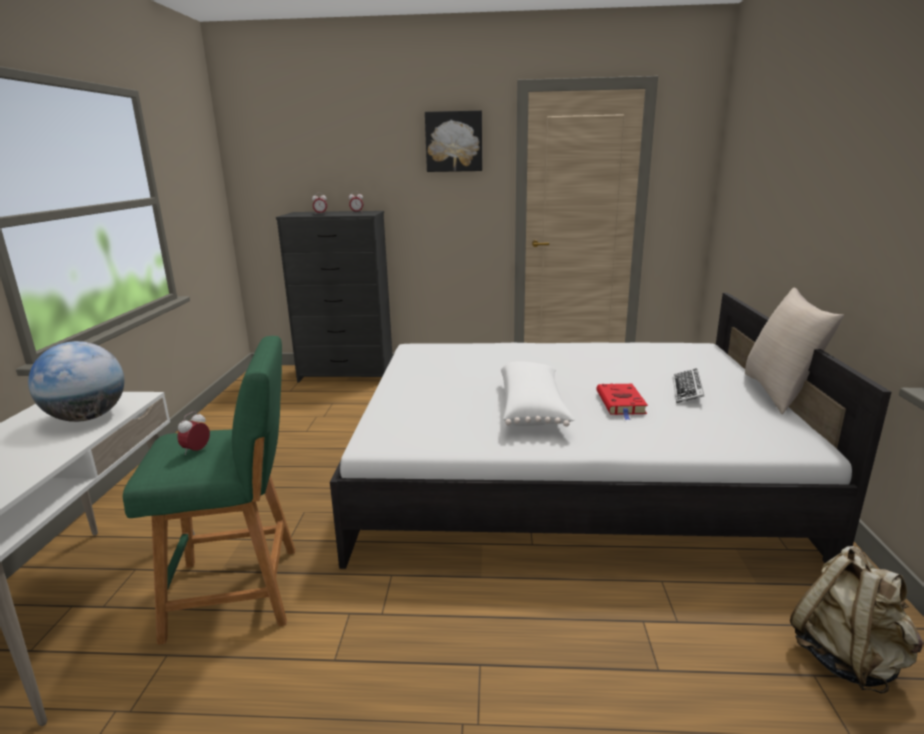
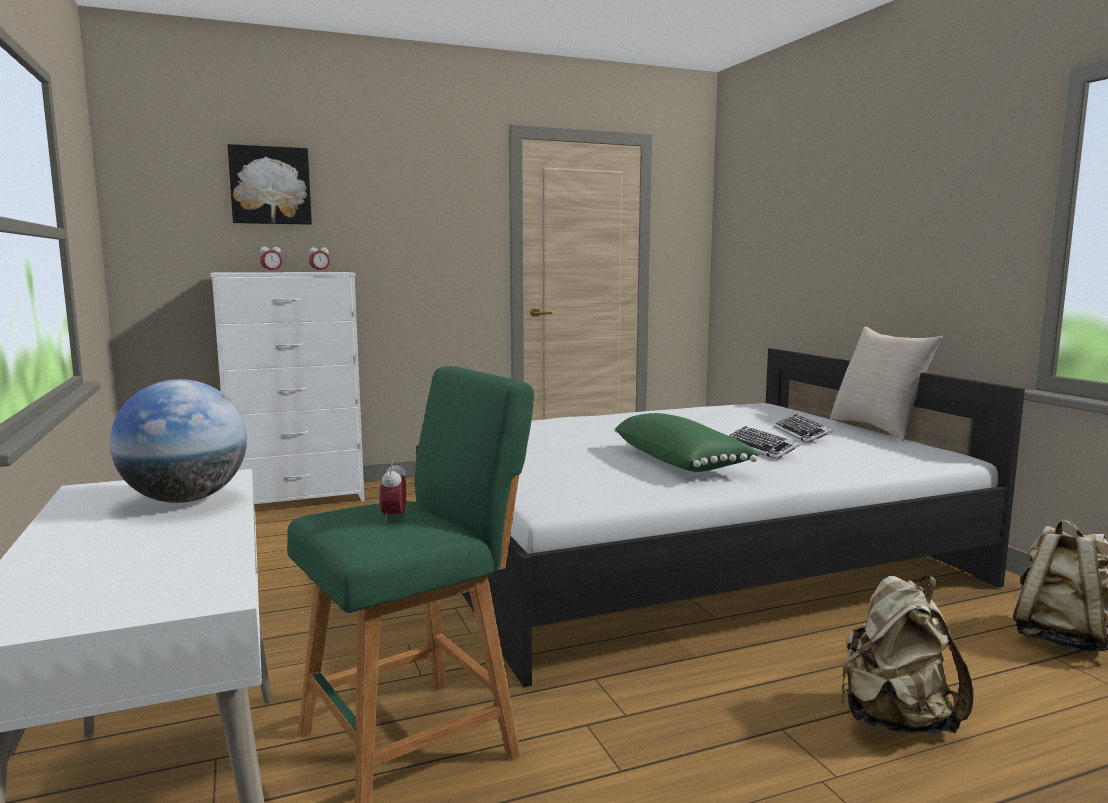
camera: 25 degrees left, 10 degrees down
(347, 374) = (298, 498): black dresser -> white dresser
(454, 141) = (437, 189): picture -> picture (270, 185)
(533, 409) = (681, 462): white pillow -> green pillow
(581, 689) = (895, 720): none -> beige backpack
(621, 404) = (760, 448): red book -> keyboard

